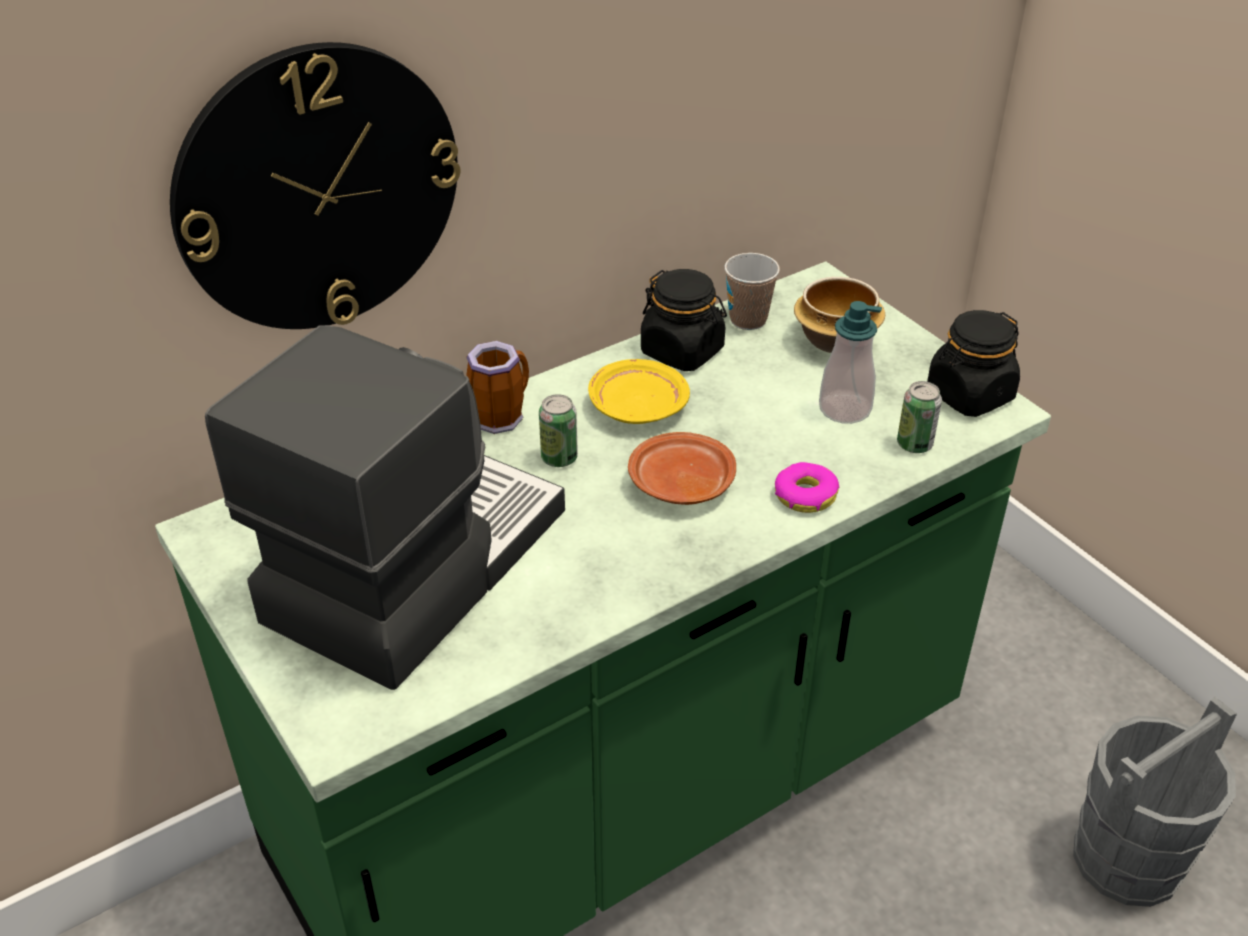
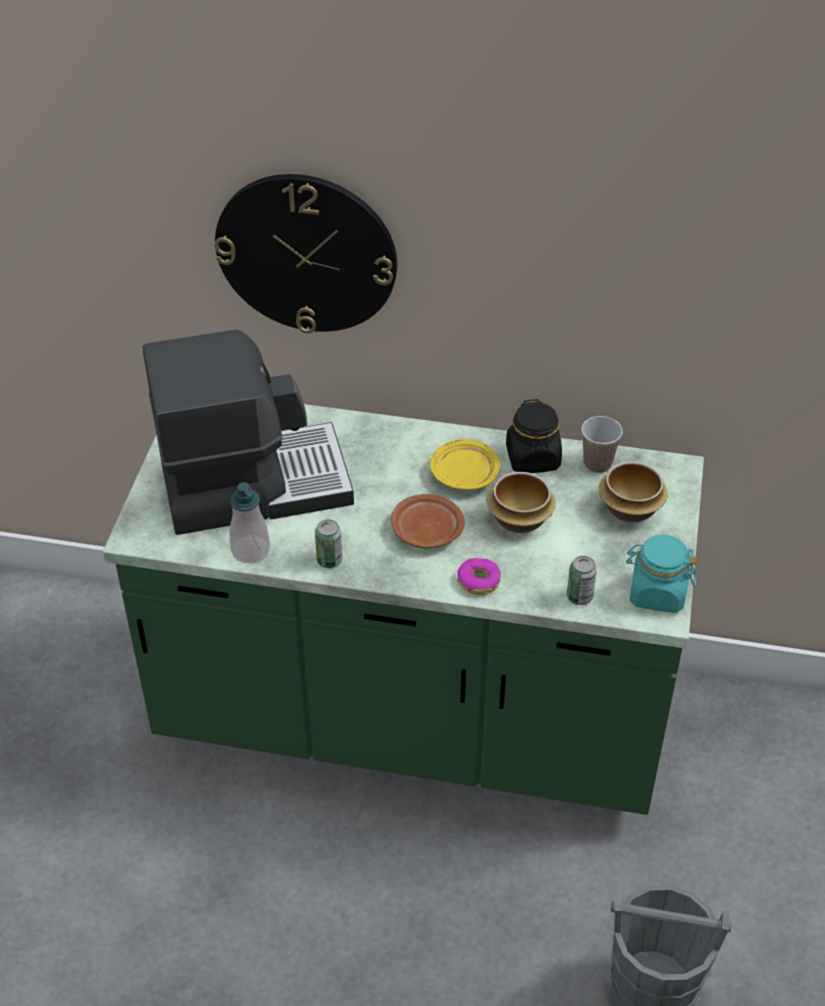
camera: 45 degrees right, 5 degrees up
(500, 416) = (390, 433): mug -> none
(559, 458) = (387, 475): can -> can (329, 560)
(752, 413) = (518, 519): none -> bowl
(844, 409) = (572, 551): soap dispenser -> soap dispenser (250, 550)
(969, 395) = (657, 593): black jar -> turquoise jar

